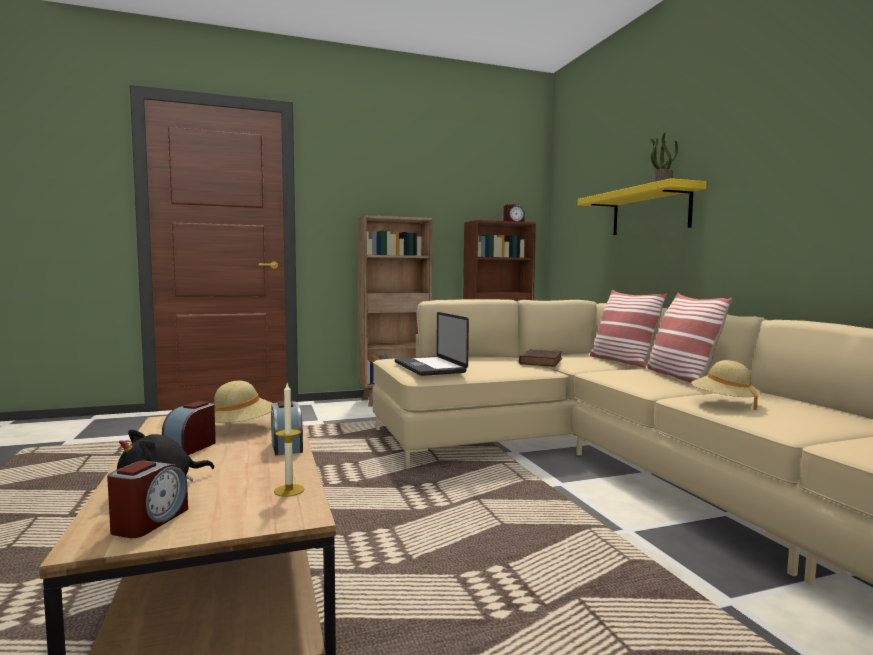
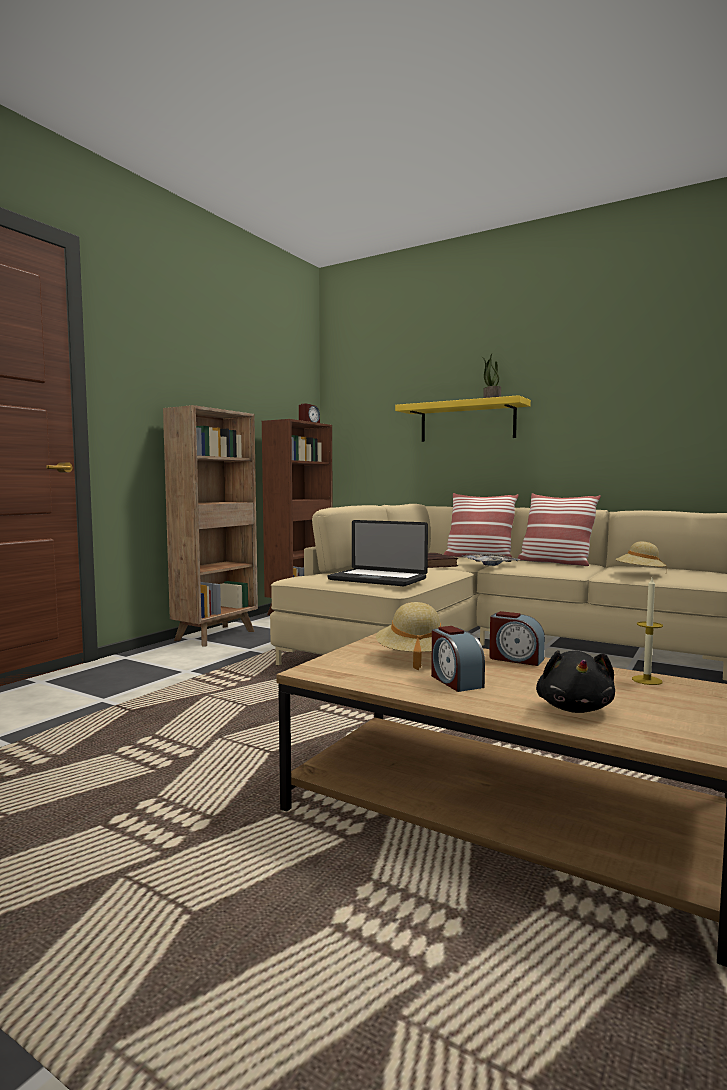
camera: 40 degrees left, 0 degrees up
(149, 521) = (671, 725): alarm clock -> none
(597, 369) = (489, 564): none -> tray

